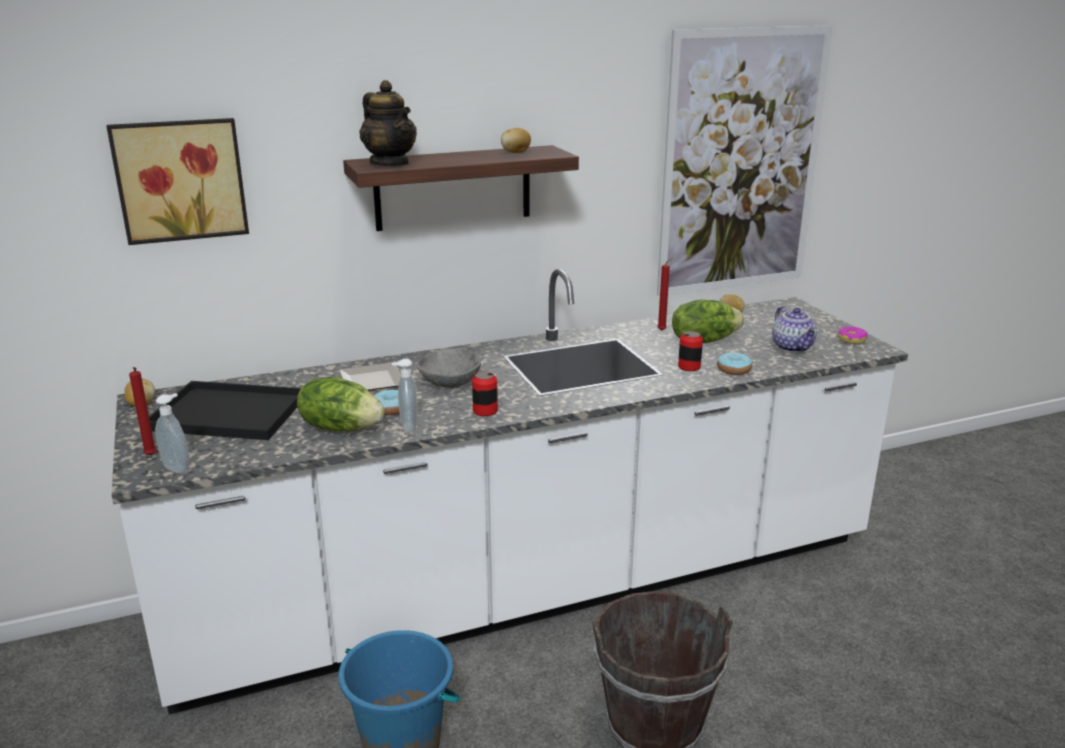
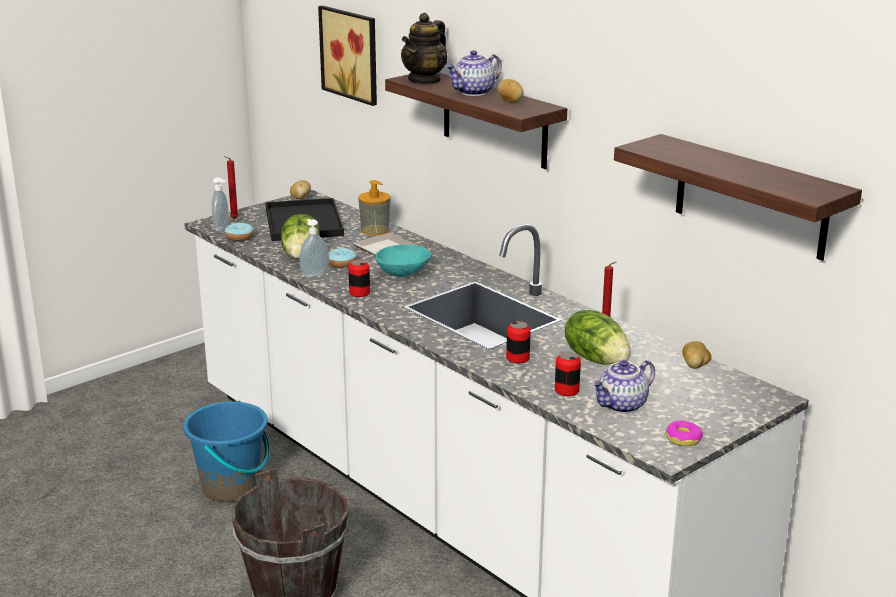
camera: 70 degrees right, 0 degrees up
(310, 379) = (375, 230): none -> soap dispenser
(450, 382) = (404, 273): grey bowl -> turquoise bowl
(464, 157) = (474, 92): none -> teapot
(733, 370) = (528, 379): donut -> donut (239, 237)
(741, 163) = (750, 197): picture -> shelf
(760, 360) = (566, 390): none -> can

